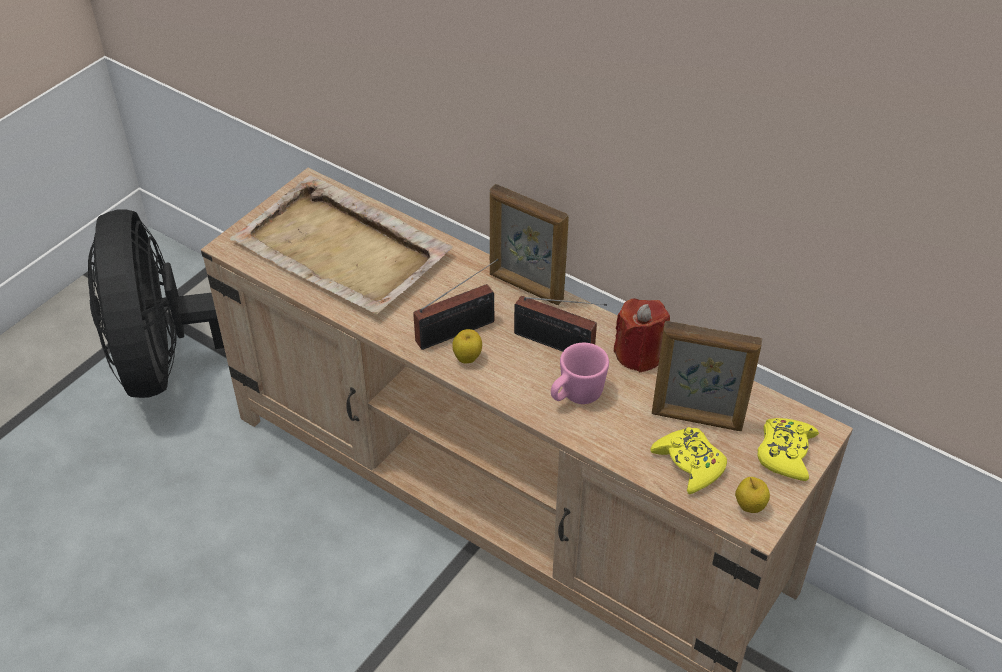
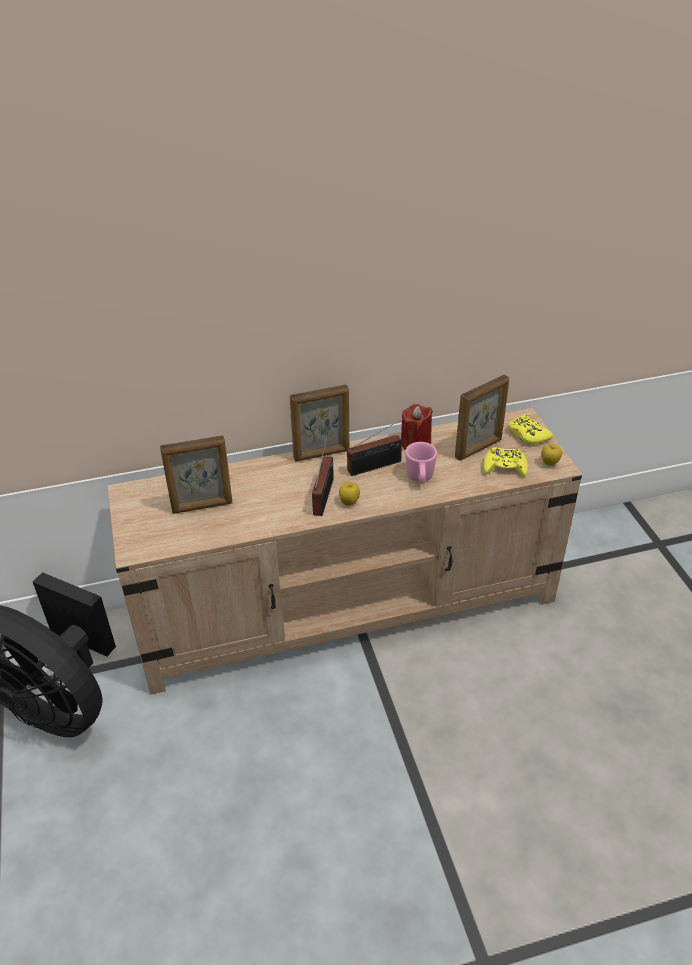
camera: 50 degrees left, 5 degrees down
(343, 251) = (202, 506): beige tray -> picture frame

